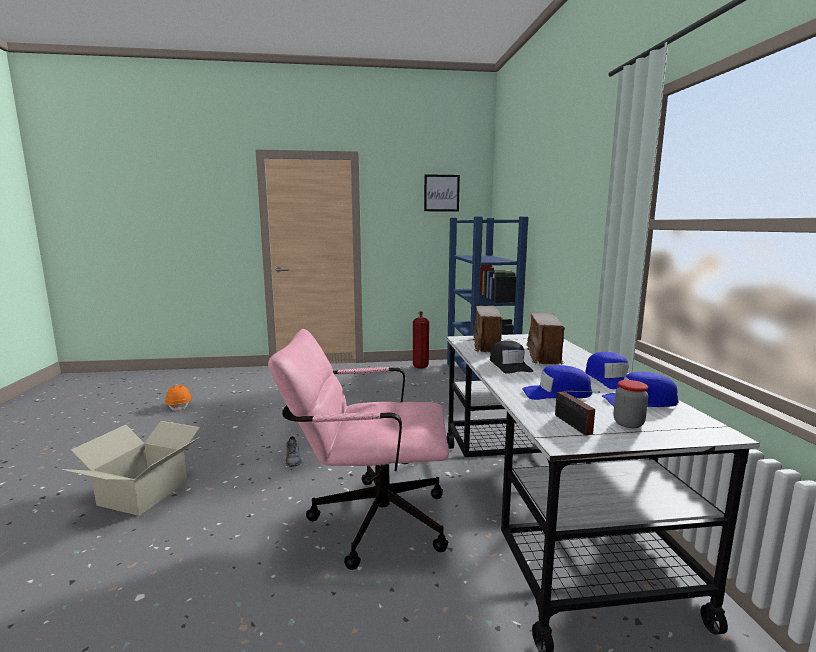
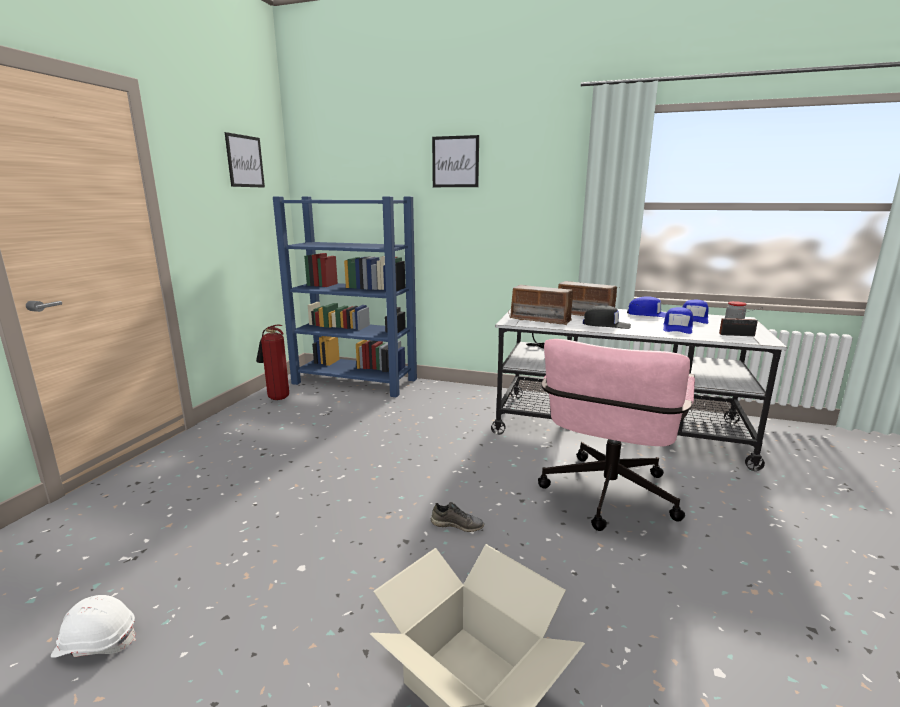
camera: 65 degrees left, 5 degrees up
(179, 405) = (96, 642): orange hard hat -> white hard hat
(552, 180) = (455, 162): none -> picture

